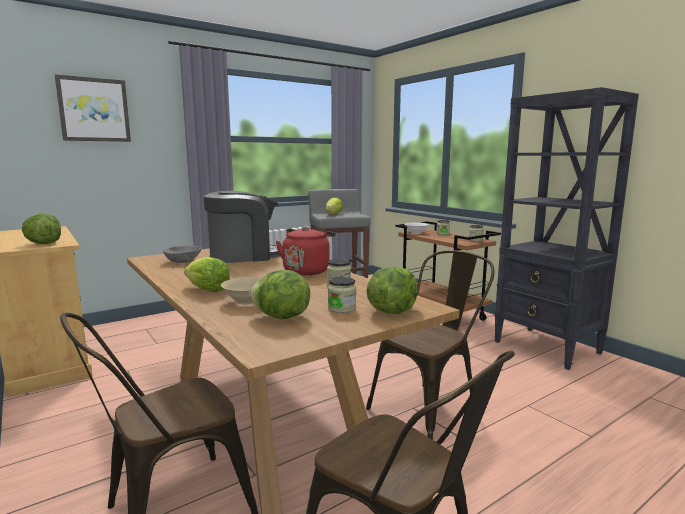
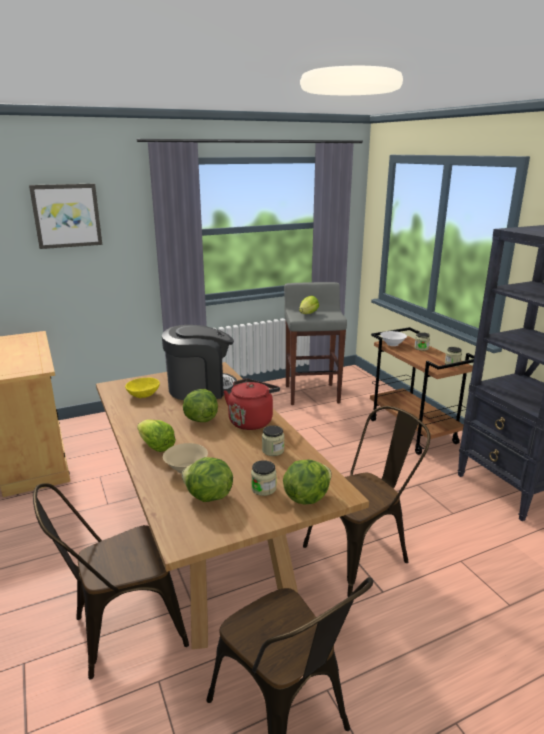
camera: 10 degrees right, 10 degrees up
(44, 243) = (25, 367): lettuce -> lettuce (200, 419)
(183, 261) = (144, 395): grey bowl -> yellow bowl

